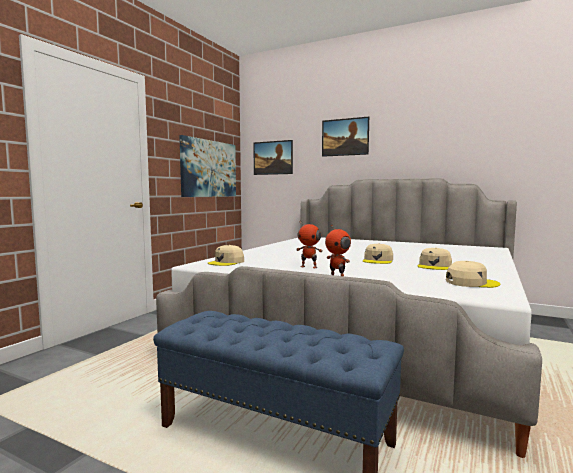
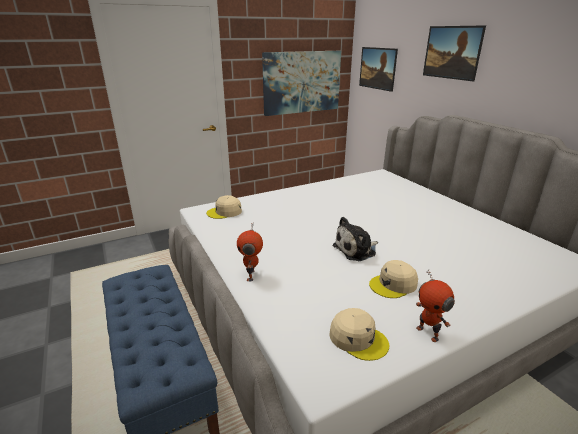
camera: 35 degrees right, 20 degrees up
(309, 267) = (270, 242): toy robot -> toy robot (428, 333)
(378, 260) = (356, 250): beige cap -> plush toy

